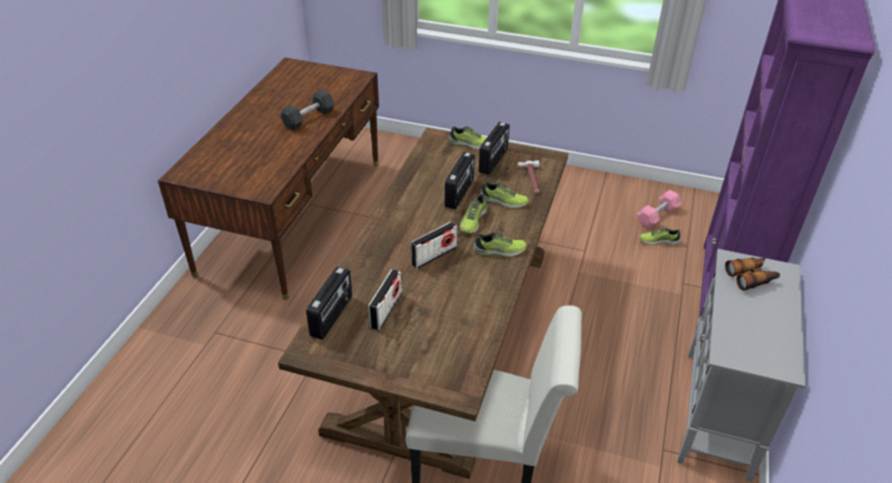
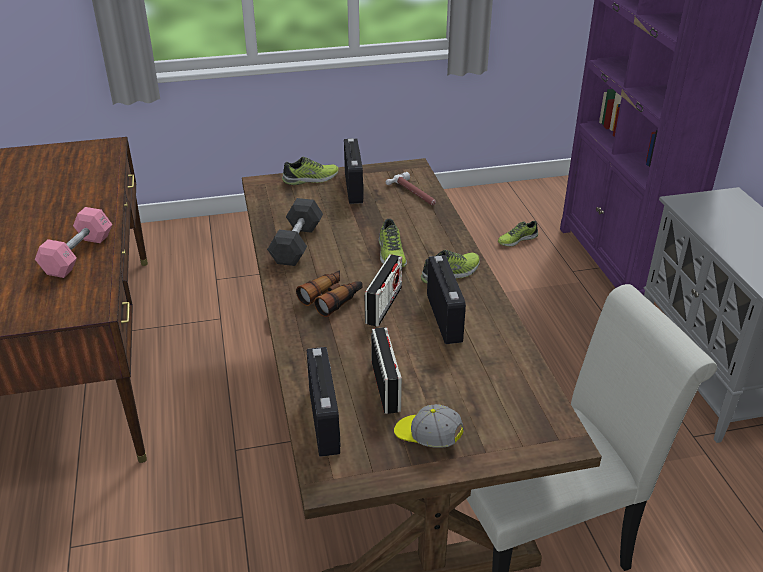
camera: 30 degrees left, 5 degrees down
(308, 118) = (79, 207): black dumbbell -> black dumbbell (296, 244)
(381, 352) = (427, 437): none -> cap
(460, 193) = (349, 231): radio -> radio (445, 318)
(503, 201) = (405, 224): shoe -> none
(657, 216) = (496, 217): pink dumbbell -> pink dumbbell (78, 255)
(751, 277) = (714, 211): binoculars -> binoculars (332, 298)

